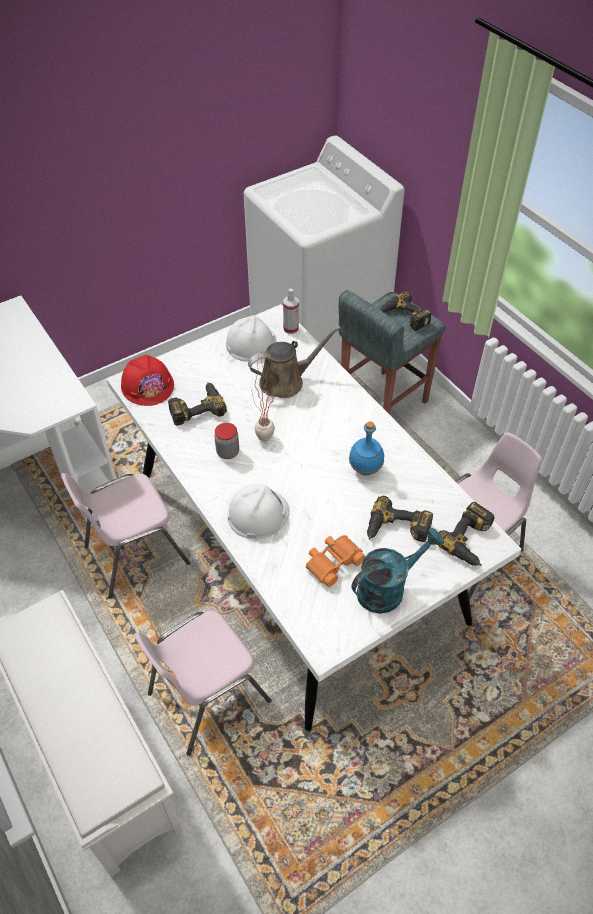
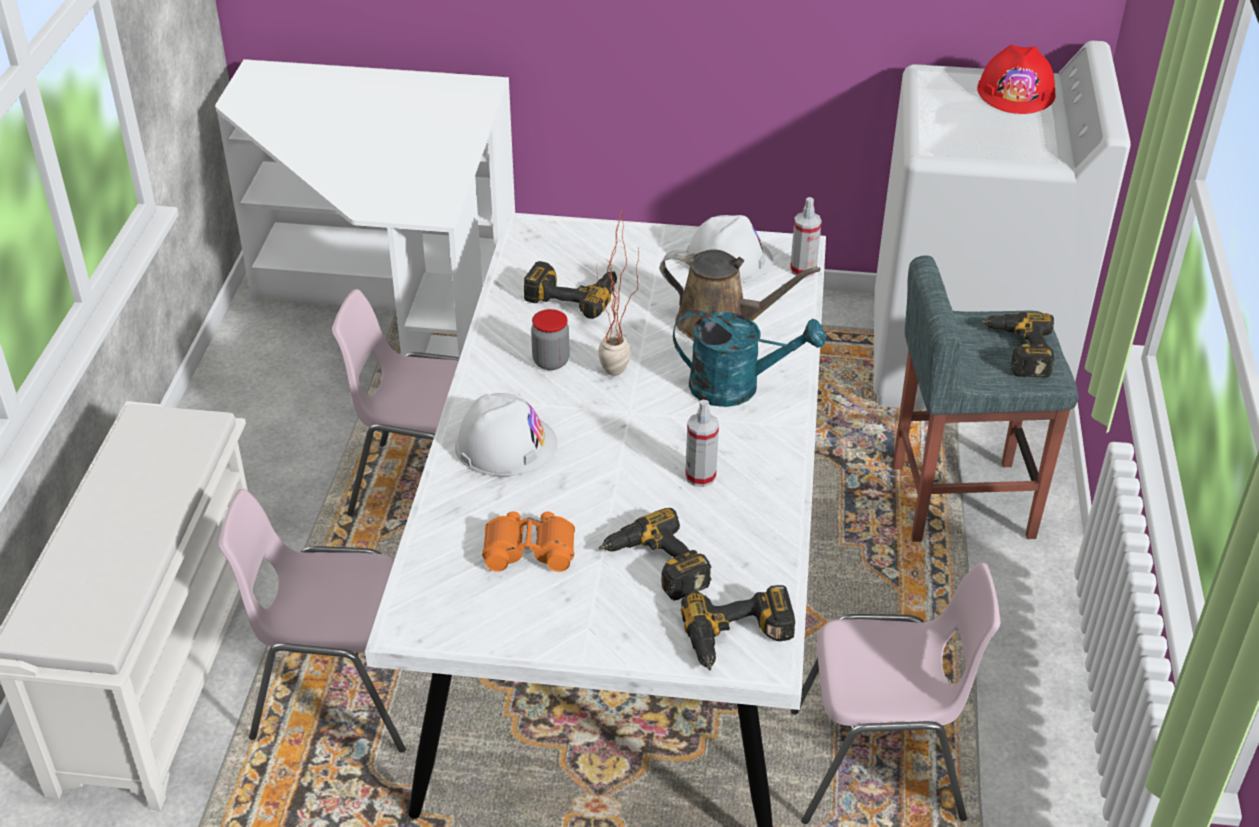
camera: 40 degrees right, 10 degrees down
(147, 385) = (544, 242): red hard hat -> red hard hat (1016, 92)
(365, 469) = (700, 476): blue bottle -> spray bottle
(388, 588) = (562, 619): turquoise watering can -> turquoise watering can (737, 387)

